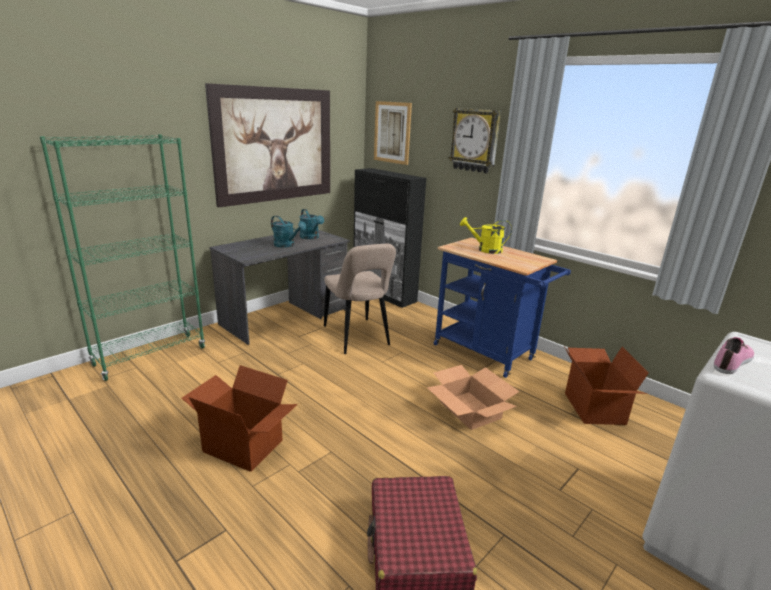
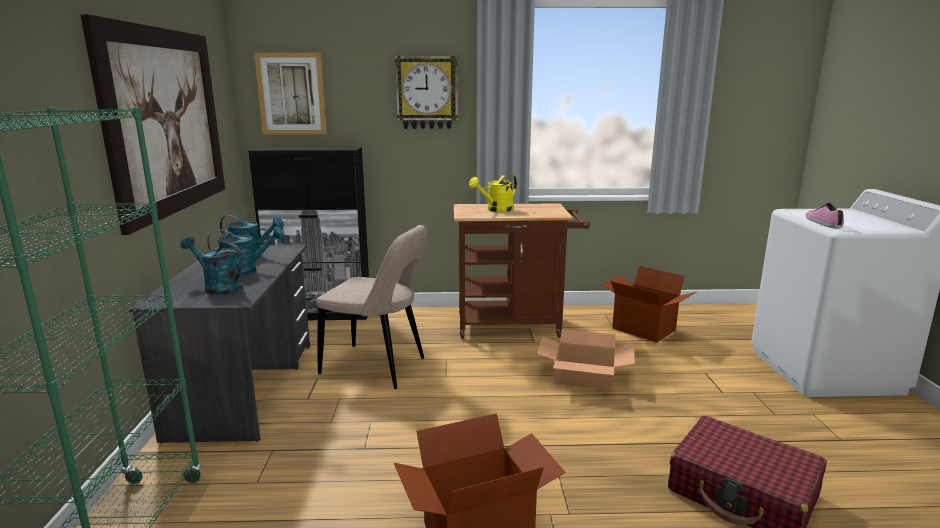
camera: 45 degrees left, 5 degrees down
(257, 249) = (218, 287): none -> turquoise watering can
(488, 354) = (515, 325): blue cart -> brown cart

